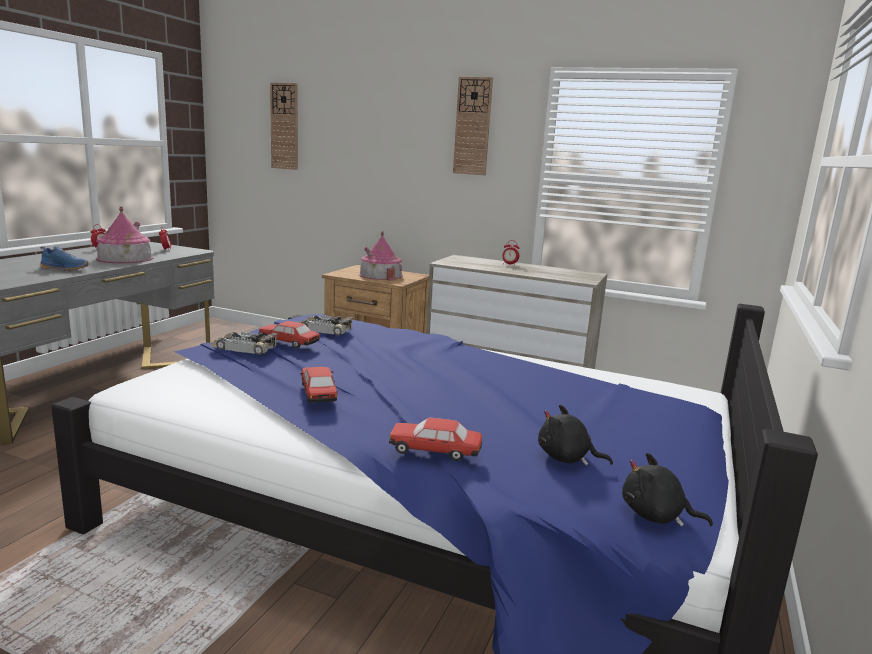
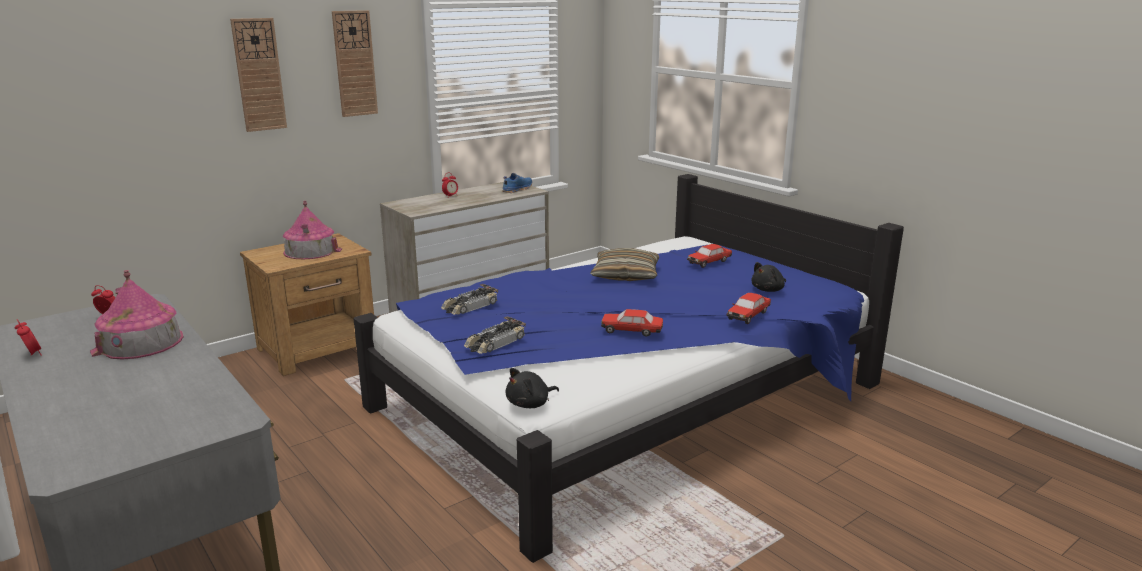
camera: 60 degrees left, 5 degrees up
(66, 269) = (171, 377): blue shoe -> blue shoe (516, 189)
(284, 126) = (76, 93): wall clock -> wall clock (259, 75)
(289, 342) = (496, 324): toy car -> toy car (709, 262)
(497, 373) = (625, 275): none -> pillow
(656, 516) = (832, 290): black plush toy -> black plush toy (530, 404)

